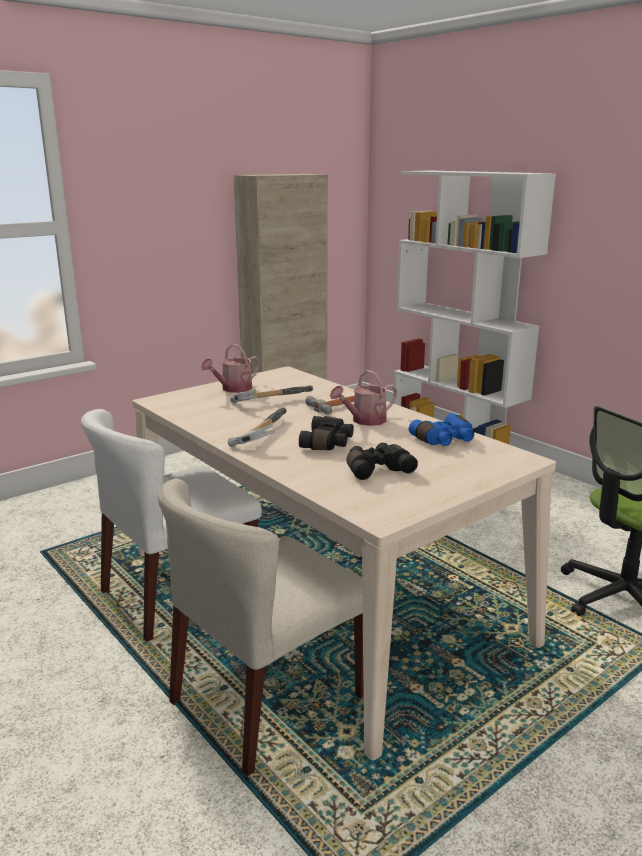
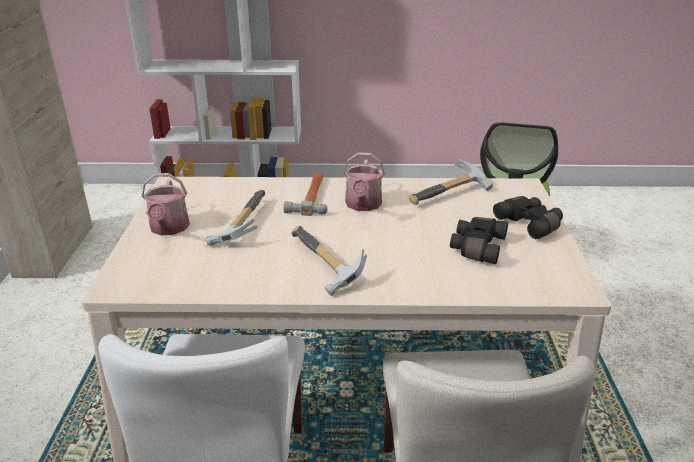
camera: 50 degrees left, 10 degrees up
(328, 443) = (390, 243): black binoculars -> black binoculars (530, 224)
(444, 440) = (452, 195): blue binoculars -> hammer

